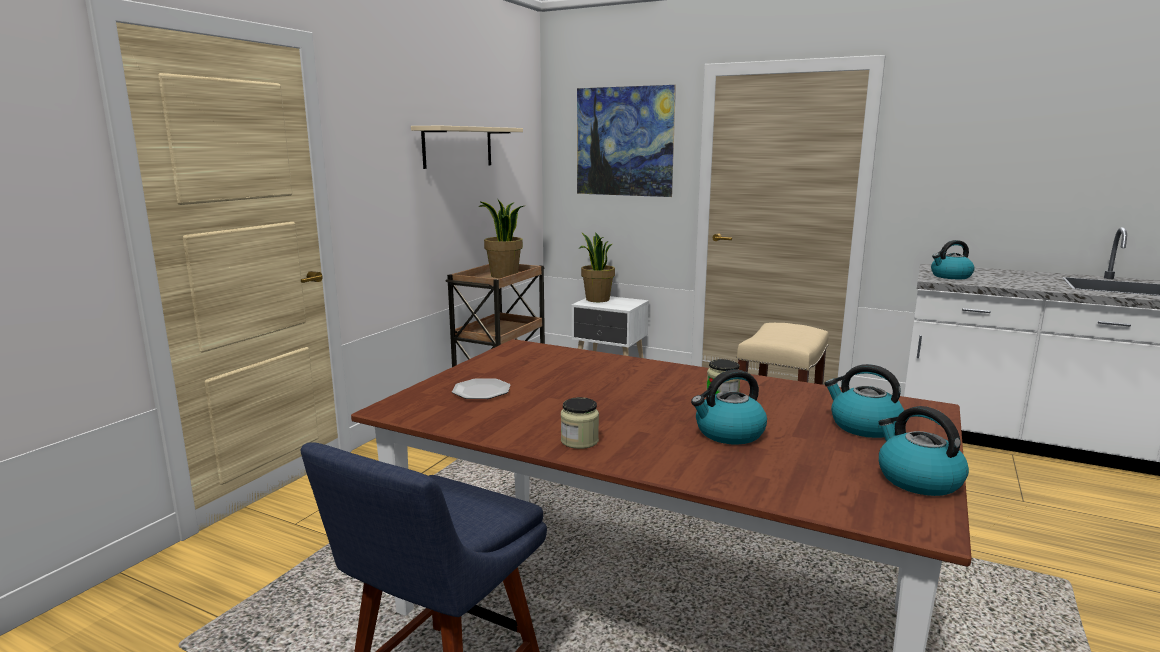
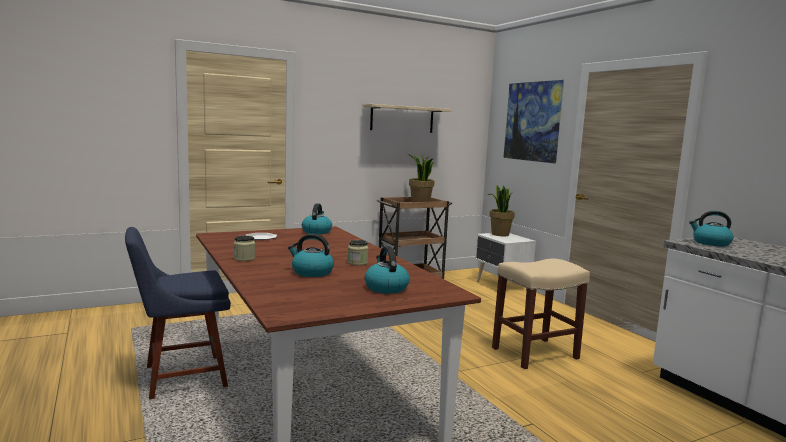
camera: 35 degrees right, 5 degrees down
(917, 479) = (337, 306): kettle -> kettle (316, 231)

